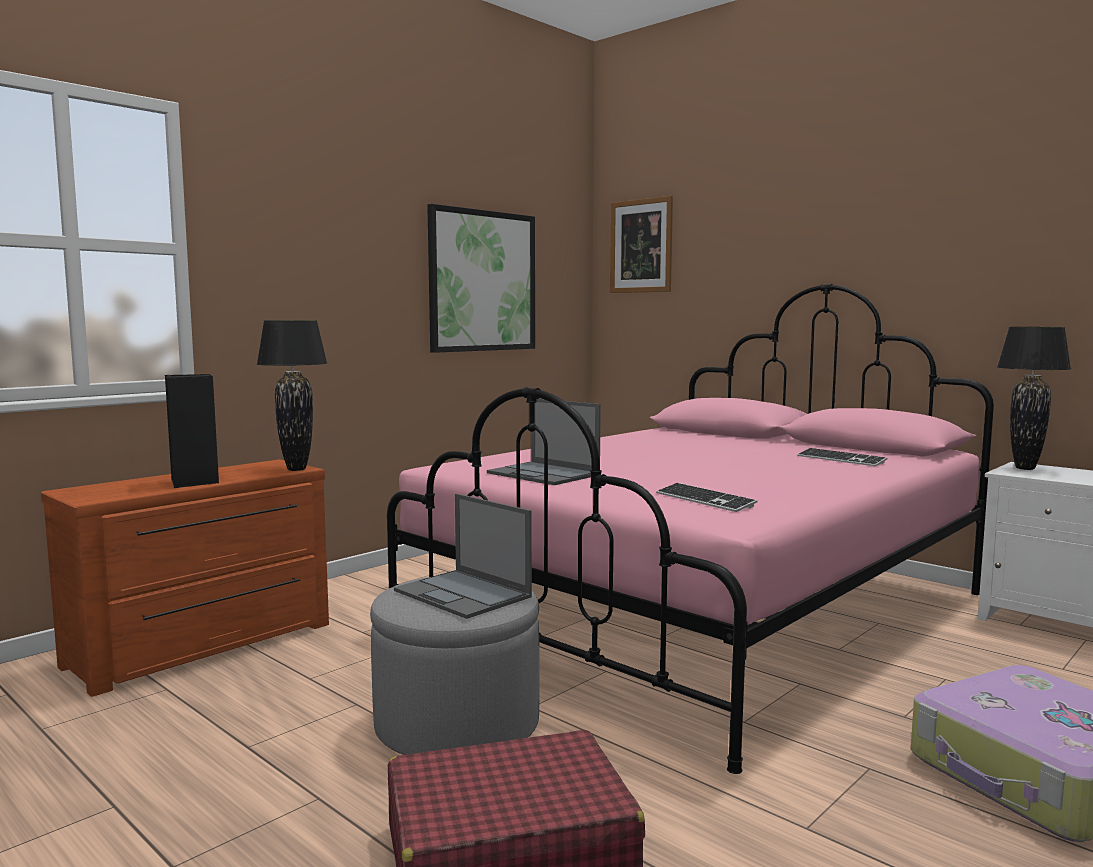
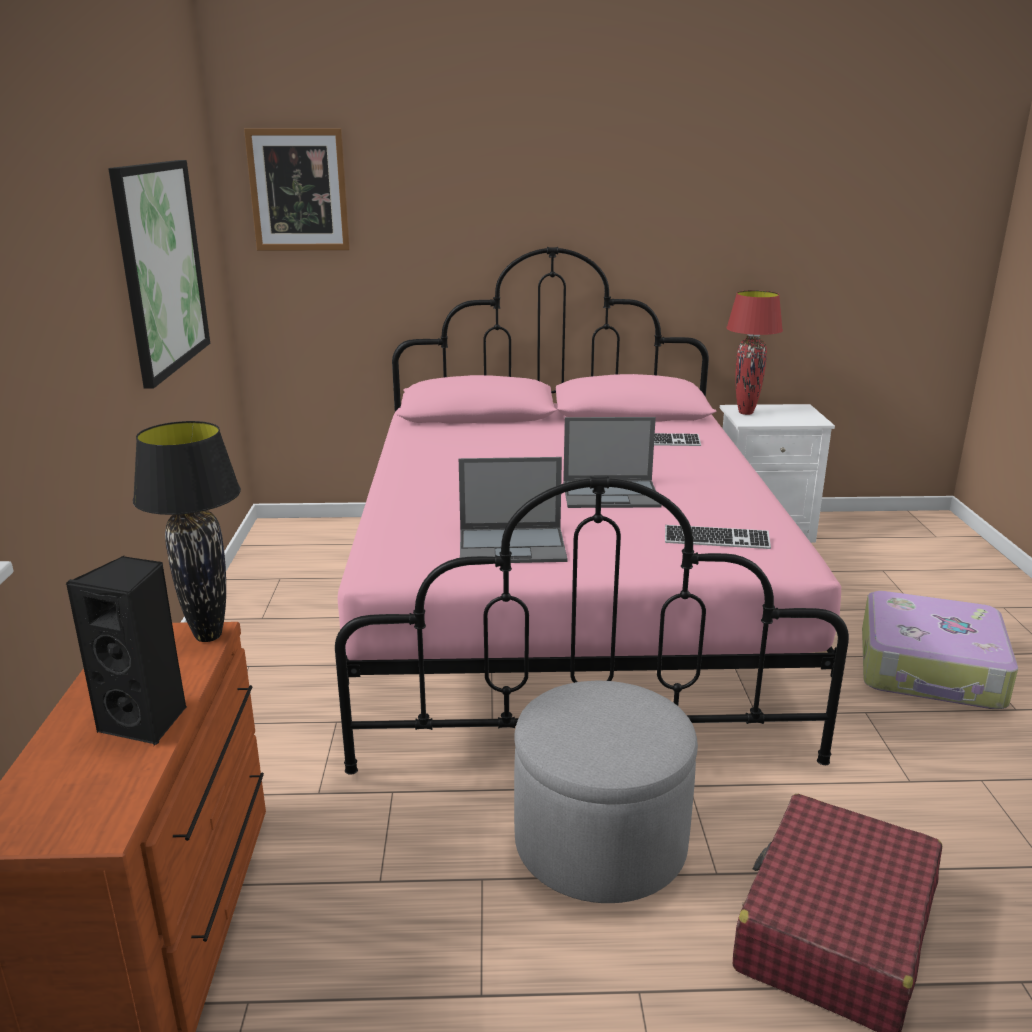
camera: 45 degrees left, 15 degrees up
(464, 594) = (614, 720): laptop -> laptop (612, 494)
(1025, 468) = (746, 413): black table lamp -> red table lamp

